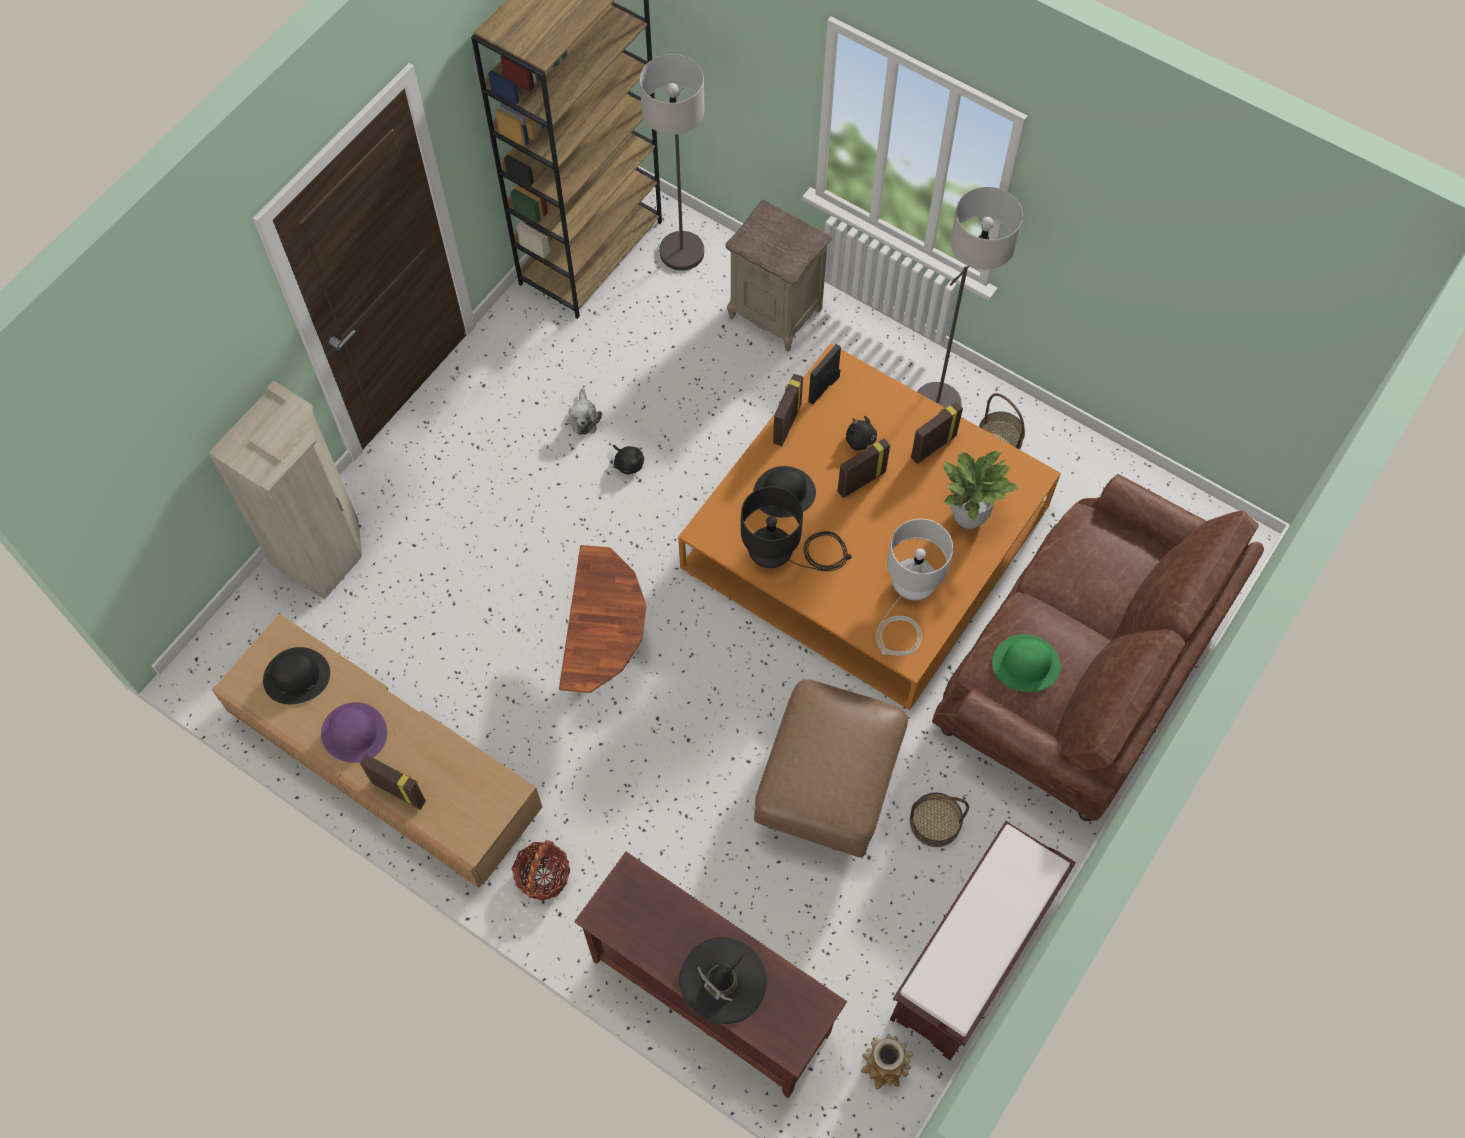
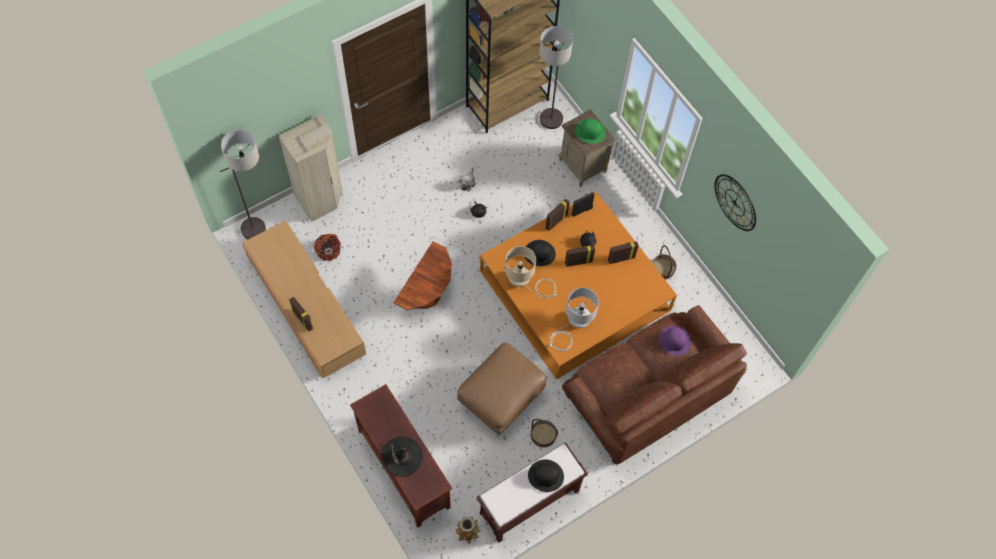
camera: 20 degrees right, 0 degrees up
(296, 677) = (280, 251): black hat -> black hat (545, 476)
(353, 733) = (295, 286): purple hat -> purple hat (674, 340)
(543, 876) = (353, 385): basket -> basket (328, 251)
(791, 553) = (529, 283): black table lamp -> beige table lamp
(946, 395) = (647, 237): grey floor lamp -> grey floor lamp (260, 226)
(968, 517) = (621, 299): potted plant -> none
(1026, 664) = (611, 376): green hat -> green hat (590, 131)
(1133, 256) = (735, 202): none -> wall clock

